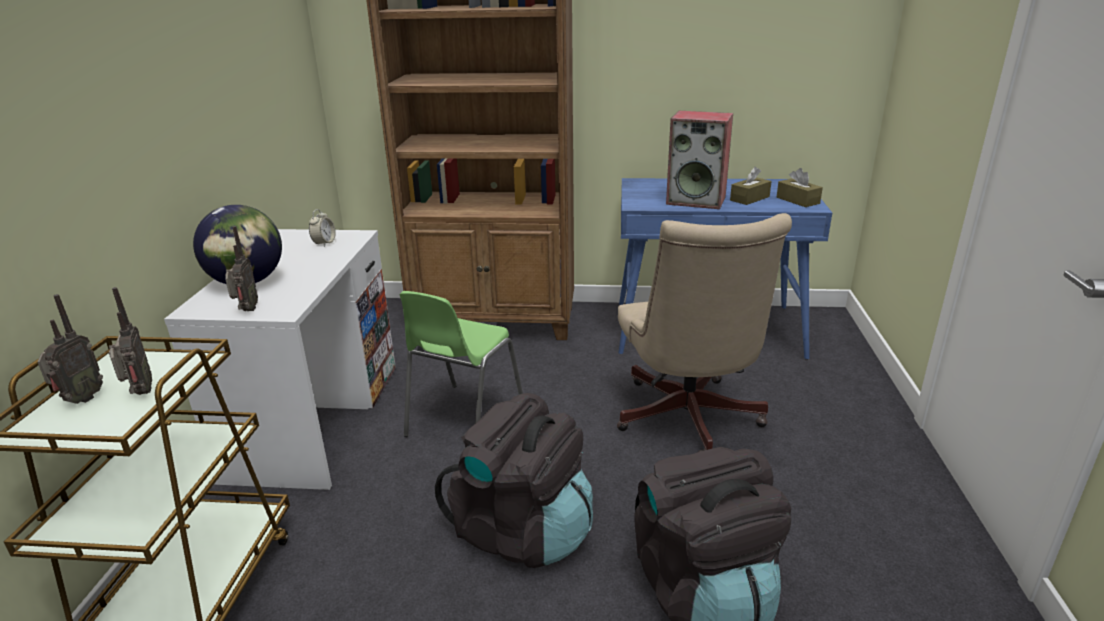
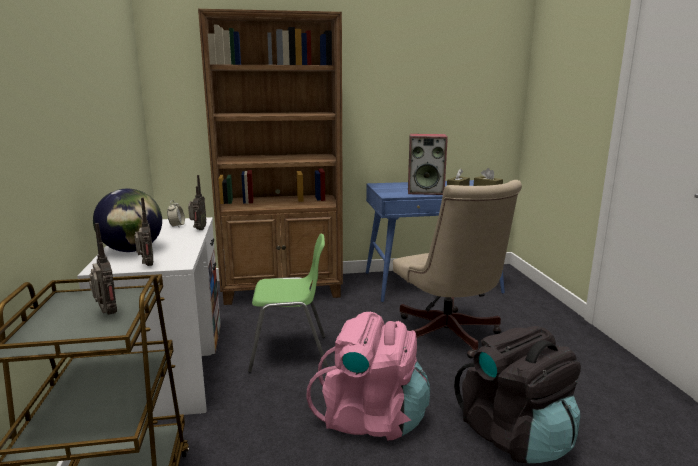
camera: 15 degrees left, 10 degrees down
(80, 400) = (54, 323): radio -> radio (198, 230)
(463, 419) = (290, 353): green chair -> green chair turned 105 degrees counterclockwise
(522, 531) = (371, 418): black backpack -> pink backpack

